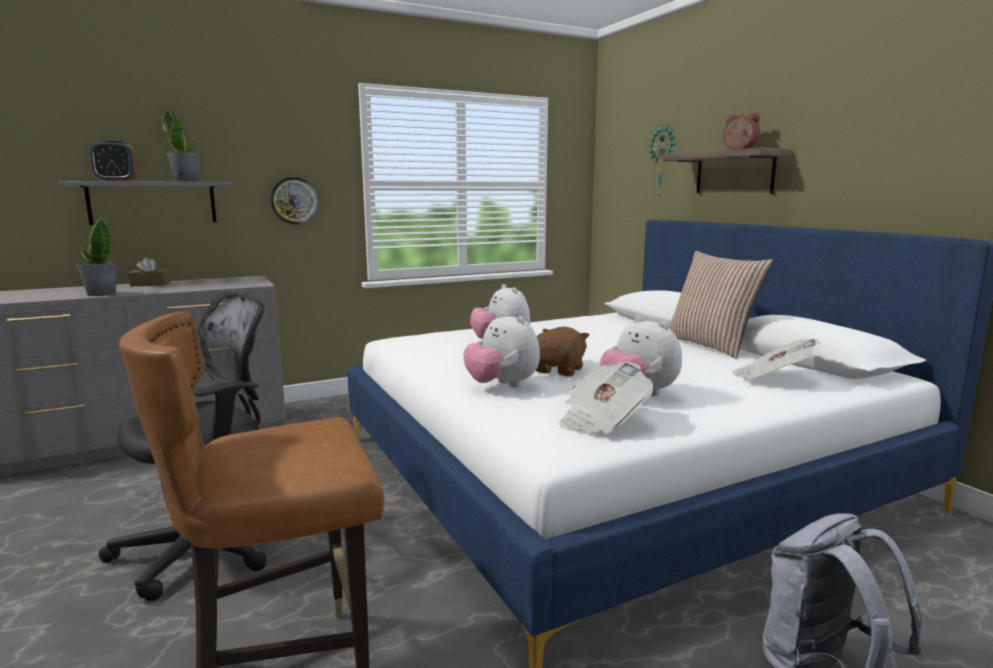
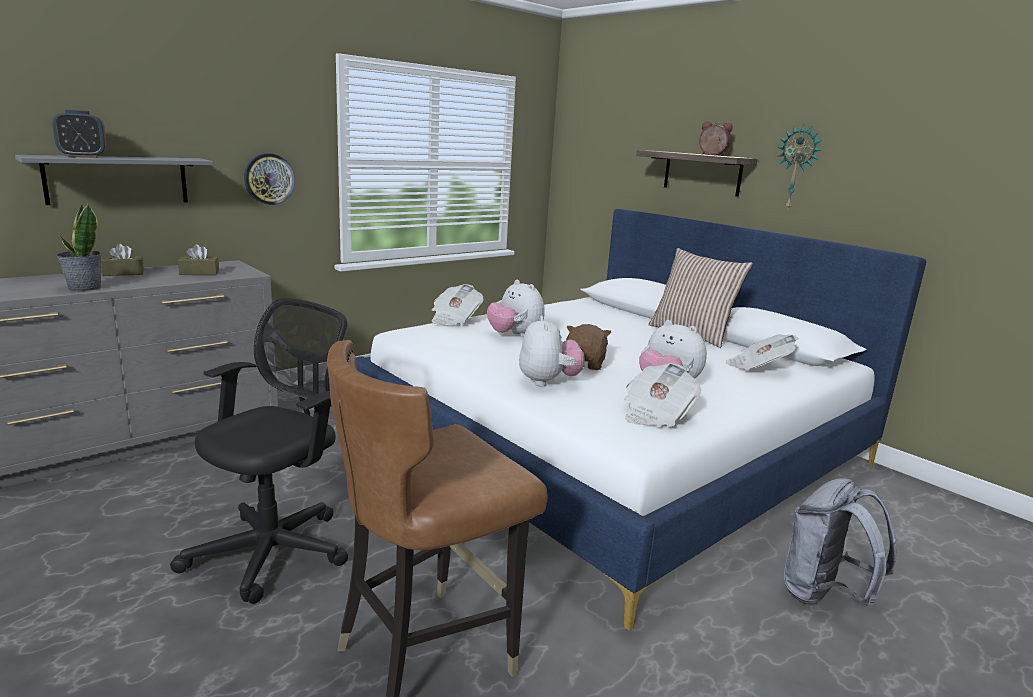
camera: 15 degrees left, 5 degrees up
(186, 181) = (160, 158): potted plant -> none
(214, 284) = (199, 273): none -> brown tissue box
(453, 329) = (454, 319): none -> newspaper
(502, 385) = (548, 382): plush toy -> plush toy turned 135 degrees counterclockwise
(663, 161) = (630, 152): wall clock -> wall clock (797, 168)

